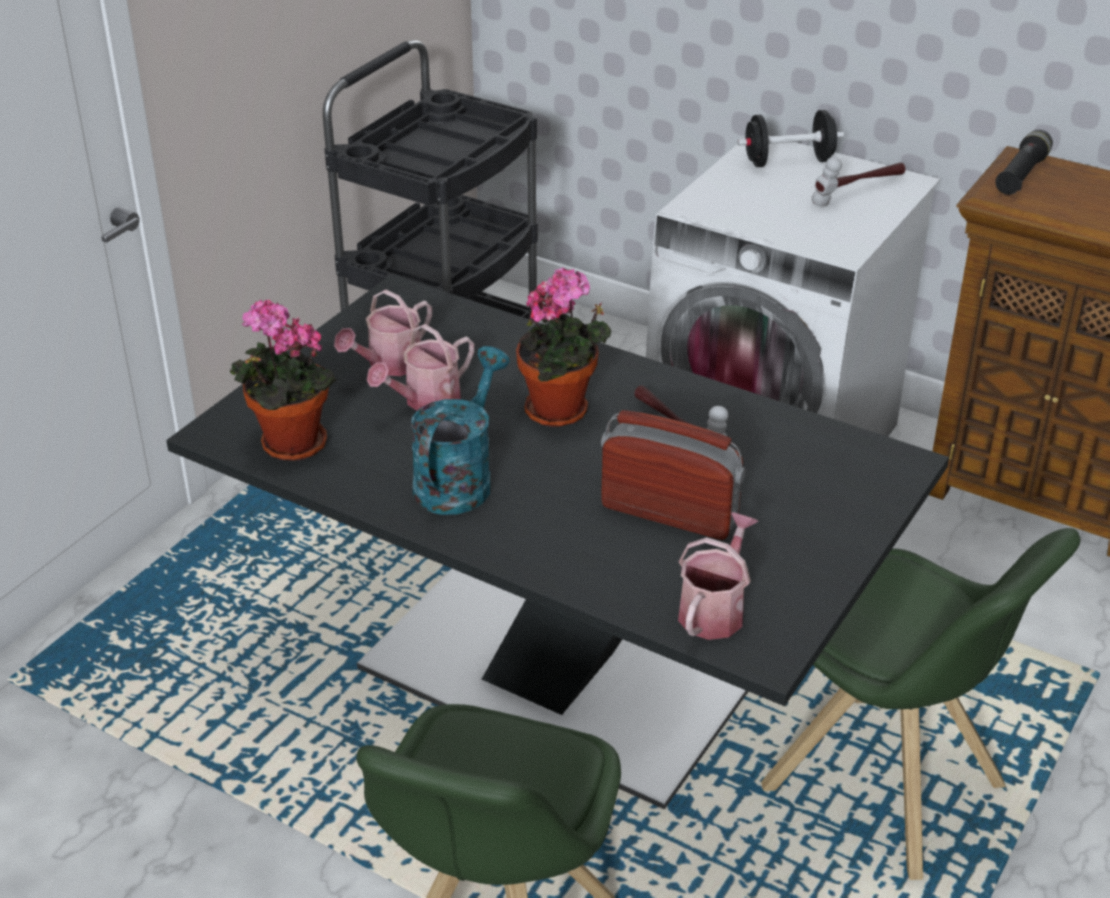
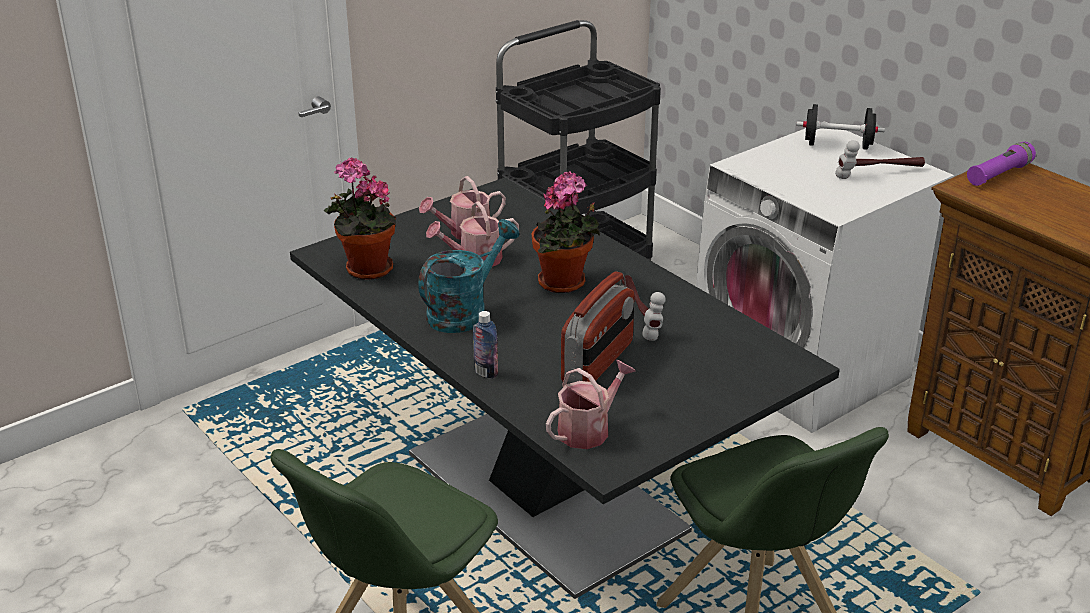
camera: 20 degrees right, 5 degrees down
(539, 560) = (486, 372): none -> bottle
(669, 513) = (598, 362): radio -> radio turned 75 degrees clockwise
(1021, 175) = (998, 174): black flashlight -> purple flashlight

